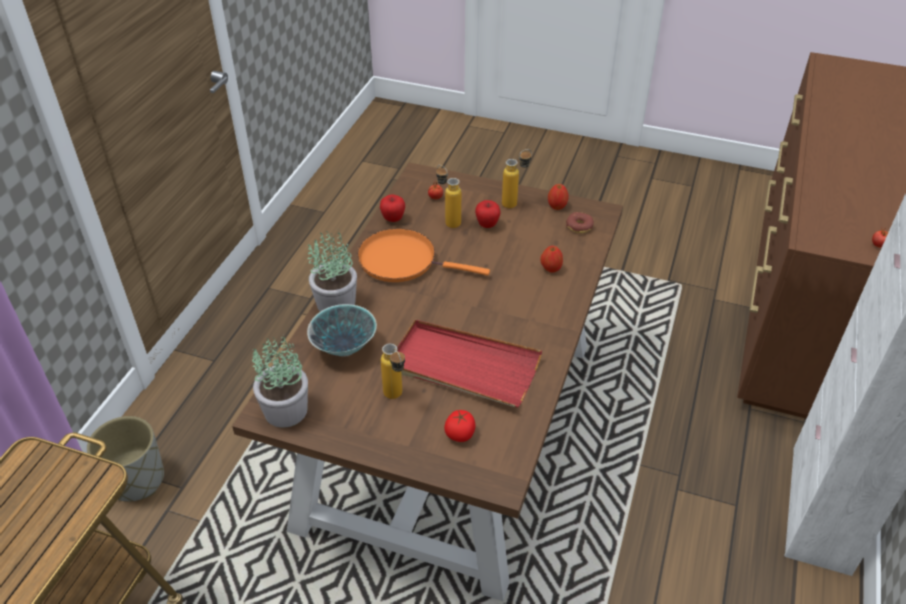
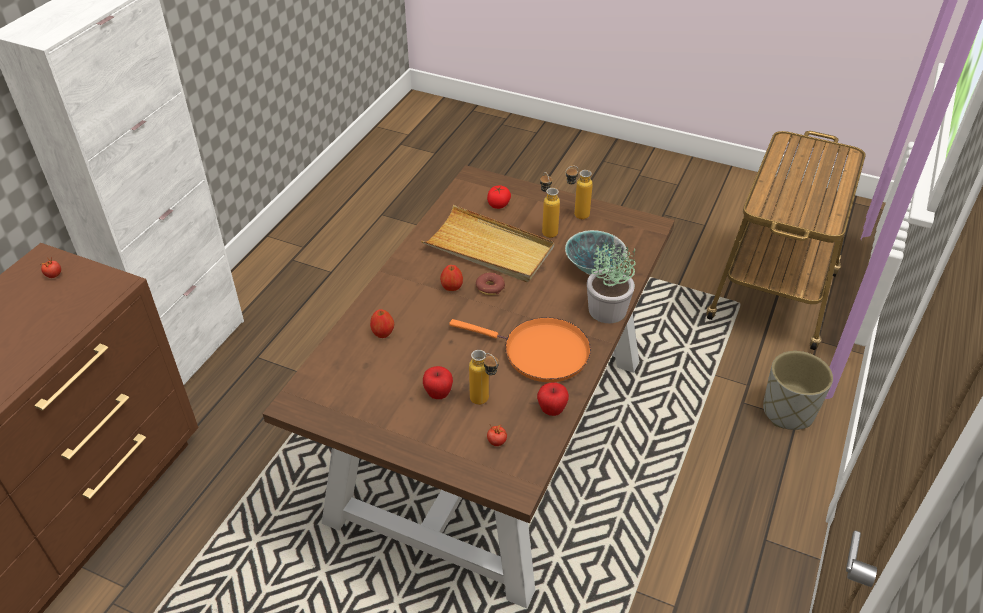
camera: 175 degrees left, 0 degrees up
(287, 410) = (634, 226): potted plant -> none
(463, 367) = (489, 248): red tray -> beige tray
(515, 203) = (396, 425): bottle -> bottle (575, 216)
(557, 206) = (344, 416): apple -> apple (451, 288)
(579, 226) = (330, 384): donut -> donut (490, 287)

